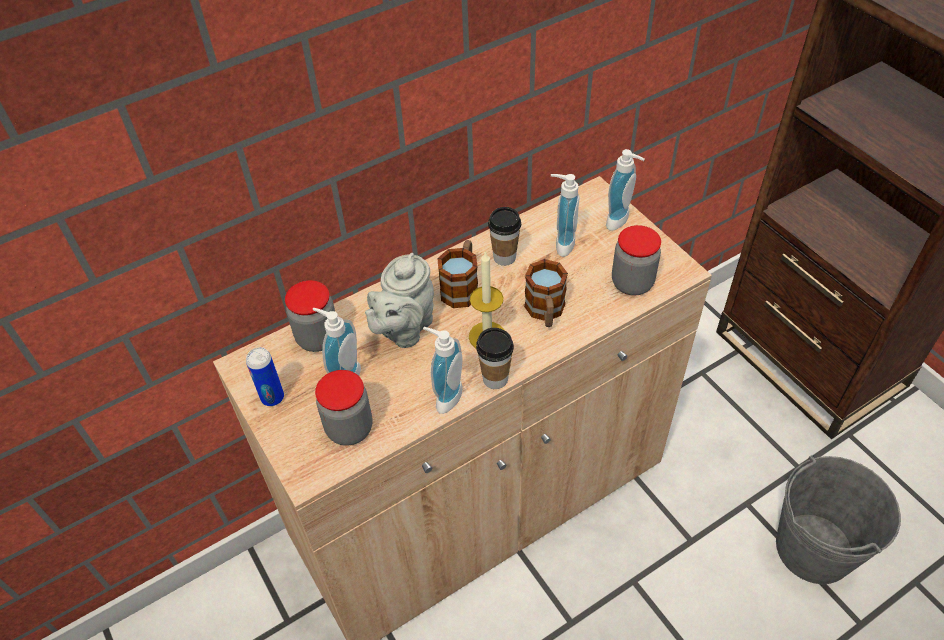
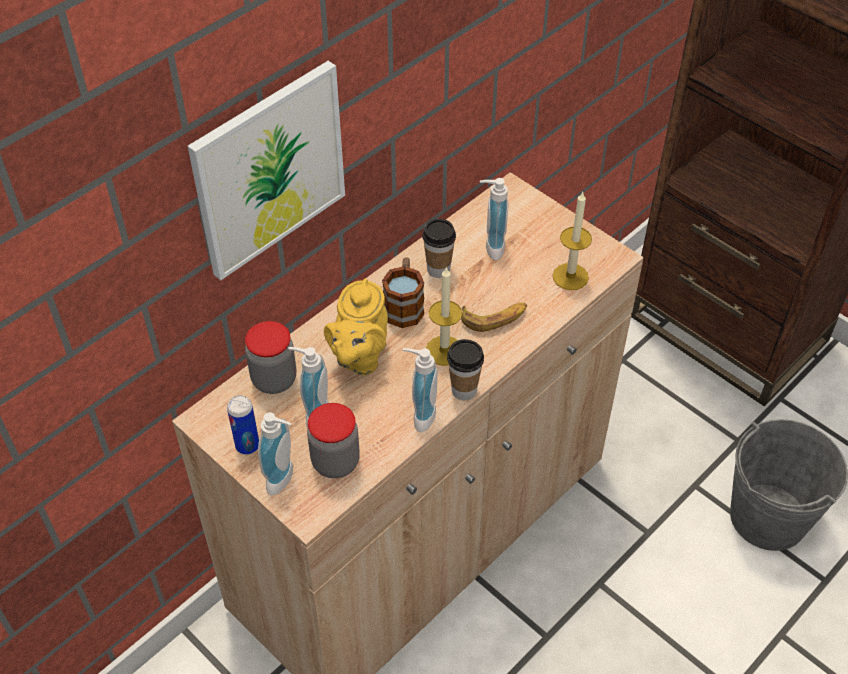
camera: 15 degrees left, 0 degrees up
(319, 128) = (269, 170): none -> picture
(404, 329) = (359, 356): grey teapot -> yellow teapot
(545, 312) = (494, 318): mug -> banana
(621, 221) = (544, 216): soap dispenser -> soap dispenser (284, 479)
(632, 283) = (570, 276): jar -> candle

